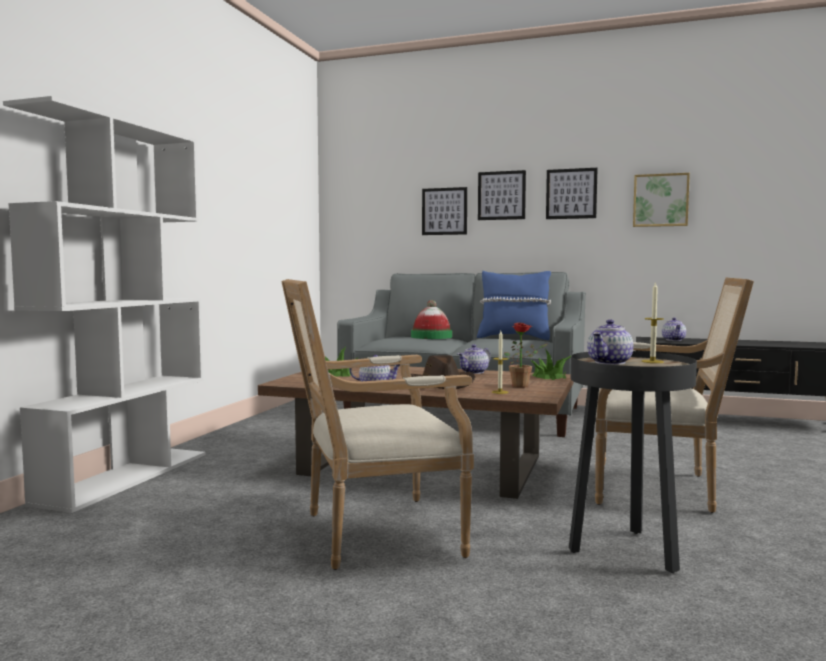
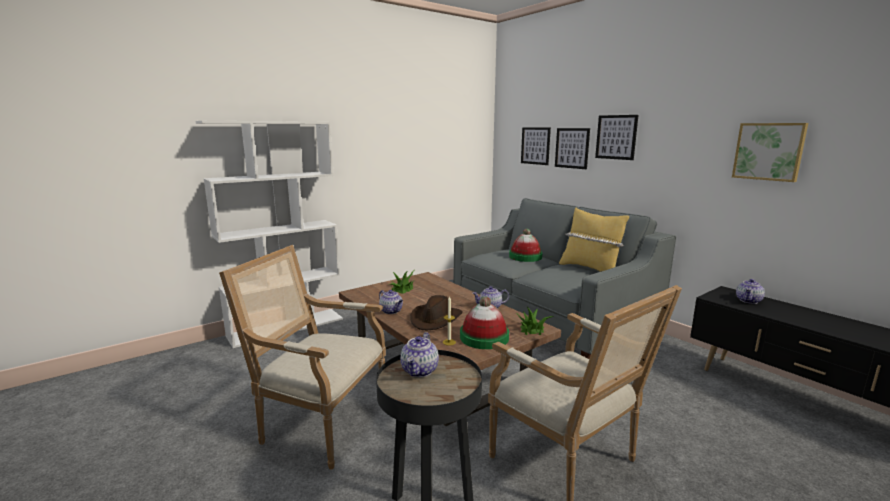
camera: 35 degrees right, 10 degrees up
(514, 338) = (590, 269): blue pillow -> yellow pillow
(523, 386) = (484, 337): potted plant -> hat
(571, 193) = (677, 139): picture -> picture (535, 145)
(610, 362) = (420, 371): teapot -> teapot turned 60 degrees counterclockwise
(652, 361) = (455, 380): candle -> none

